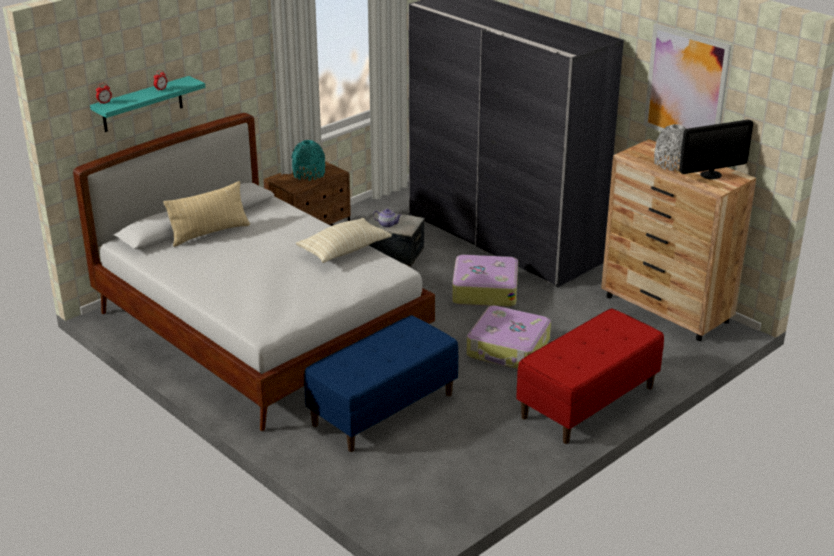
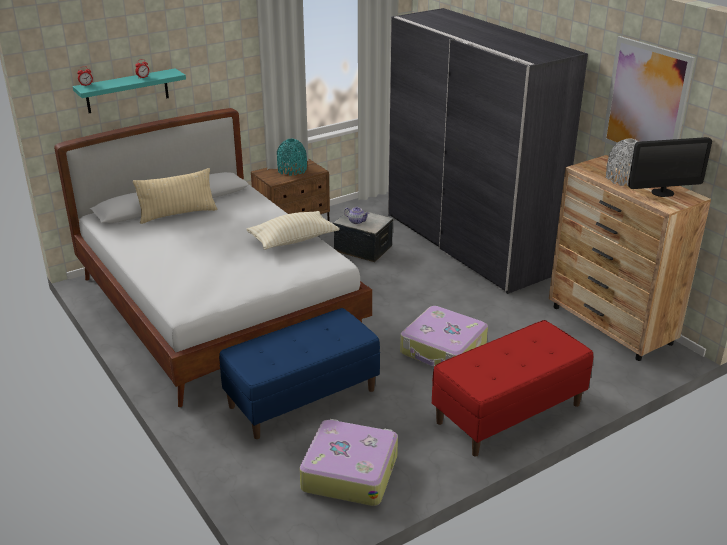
camera: 10 degrees right, 0 degrees up
(484, 290) = (436, 290): suitcase -> suitcase (349, 472)

